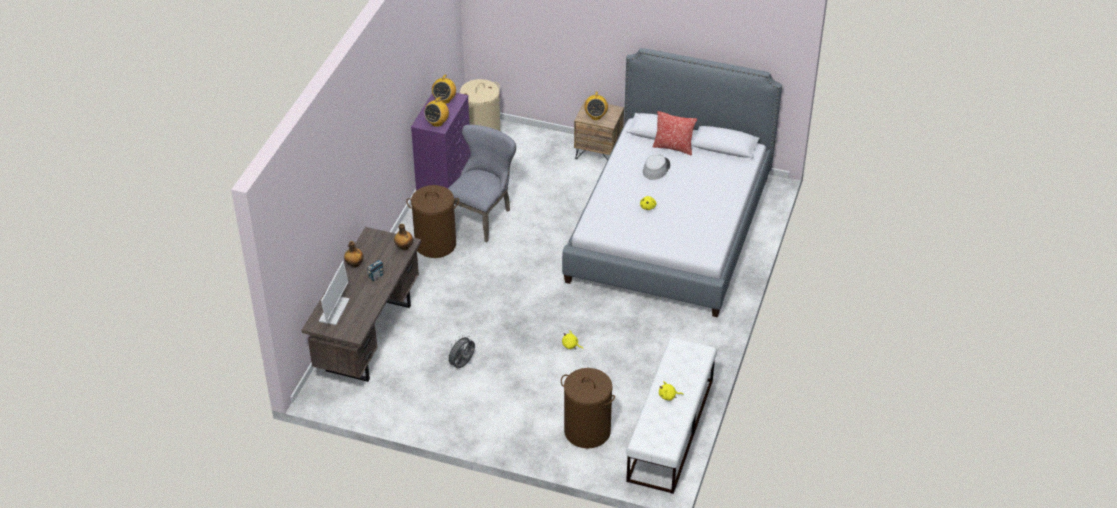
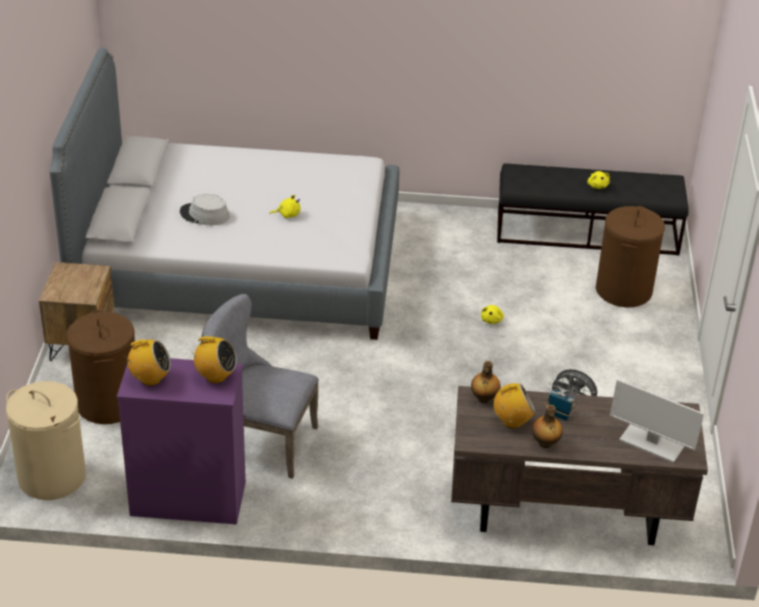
camera: 105 degrees left, 5 degrees down
(334, 310) = (651, 443): monitor -> monitor turned 150 degrees counterclockwise
(435, 244) = (339, 480): brown laundry basket -> brown laundry basket (108, 403)
(595, 116) = (82, 285): radio -> radio (512, 421)
(670, 430) = (587, 233): white bench -> black bench
(673, 147) = (152, 206): pillow -> none

